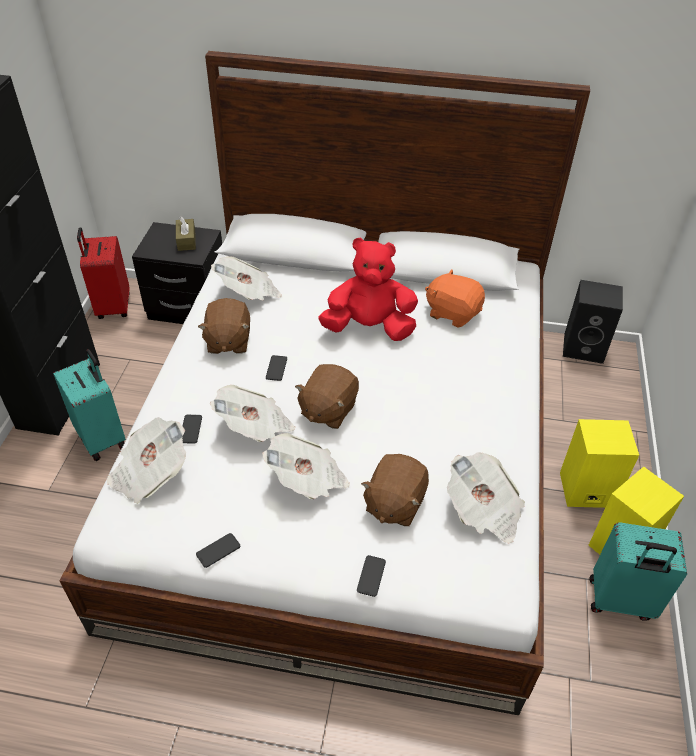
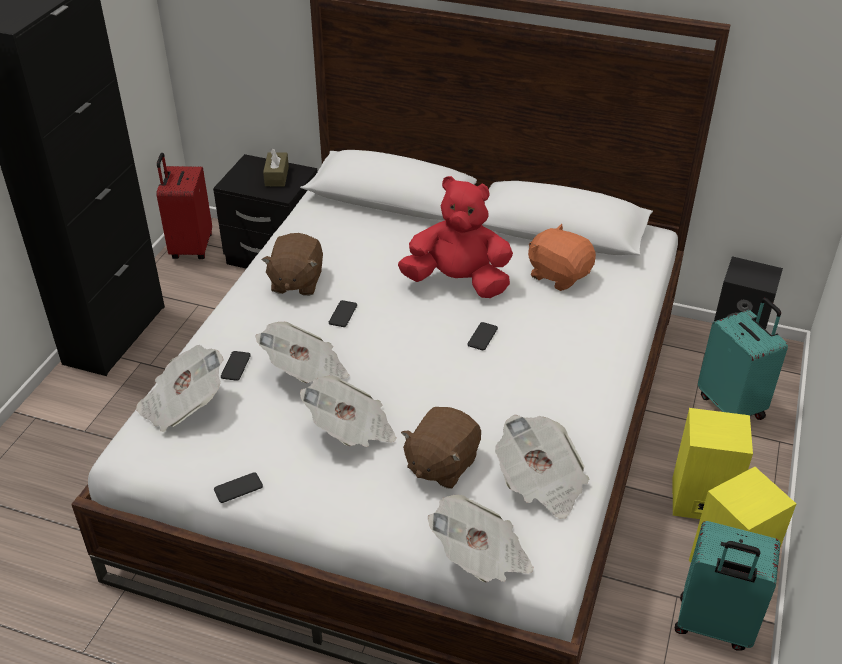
camera: 10 degrees right, 5 degrees down
(103, 438) = (153, 384): turquoise suitcase -> turquoise suitcase (732, 405)
(249, 293) = (331, 234): newspaper -> newspaper (481, 557)
(328, 410) = (390, 362): brown plush toy -> none
(371, 576) = (397, 532): phone -> phone (482, 336)

